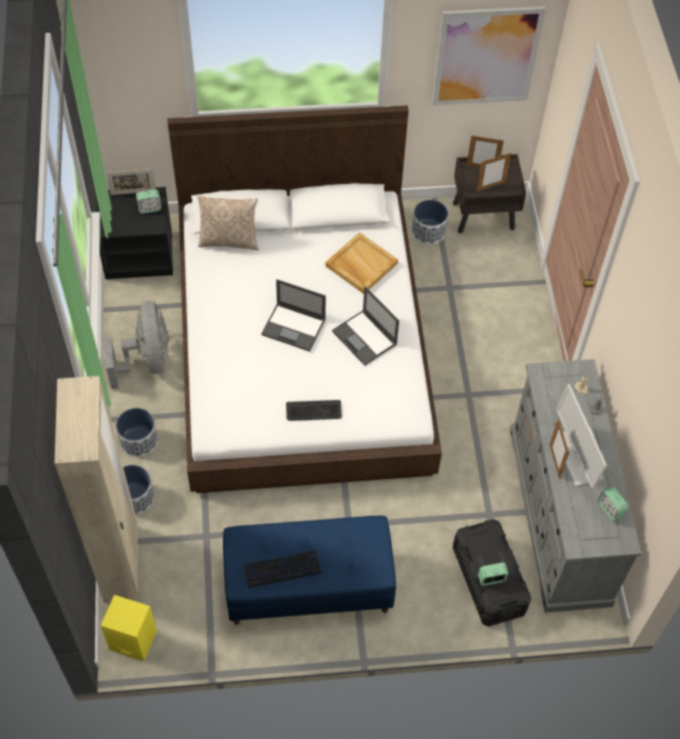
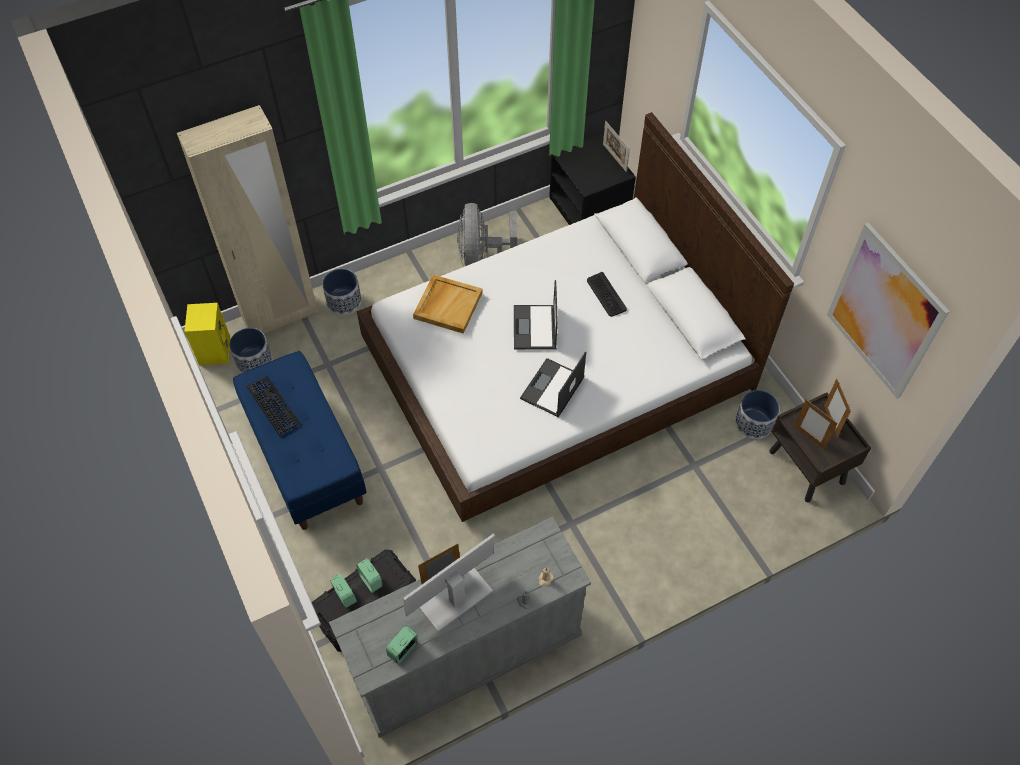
camera: 70 degrees right, 0 degrees up
(139, 441) = (399, 283): planter -> planter (254, 361)
(147, 360) = (481, 258): grey fan -> grey fan turned 120 degrees clockwise
(149, 208) = (604, 175): alarm clock -> alarm clock (371, 580)
(229, 240) = (607, 245): pillow -> none
(313, 411) = (450, 375): keyboard -> keyboard (606, 295)
(360, 265) = (637, 356): beige tray -> beige tray (448, 305)

